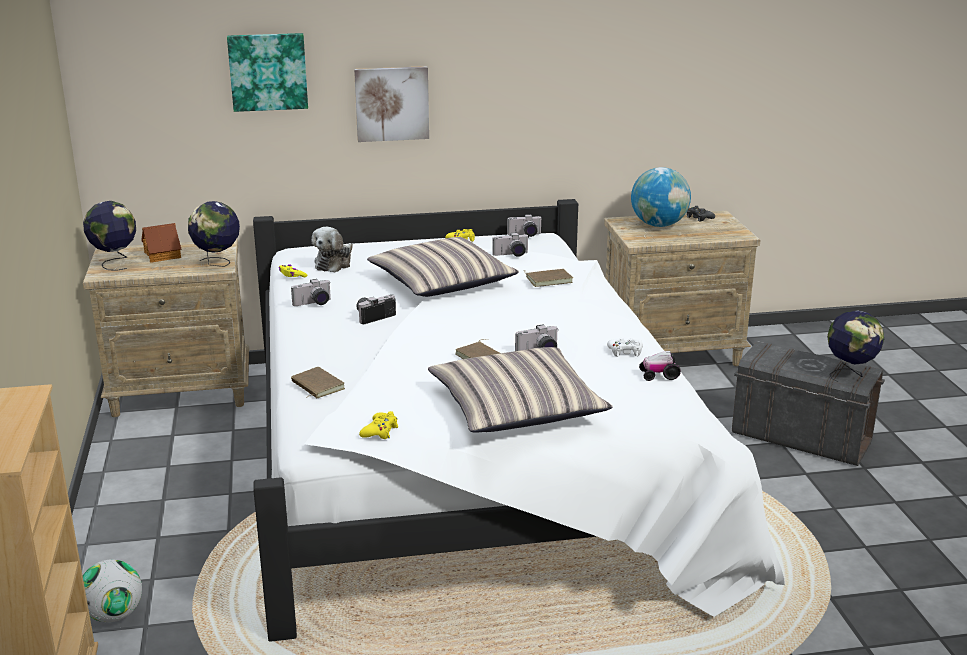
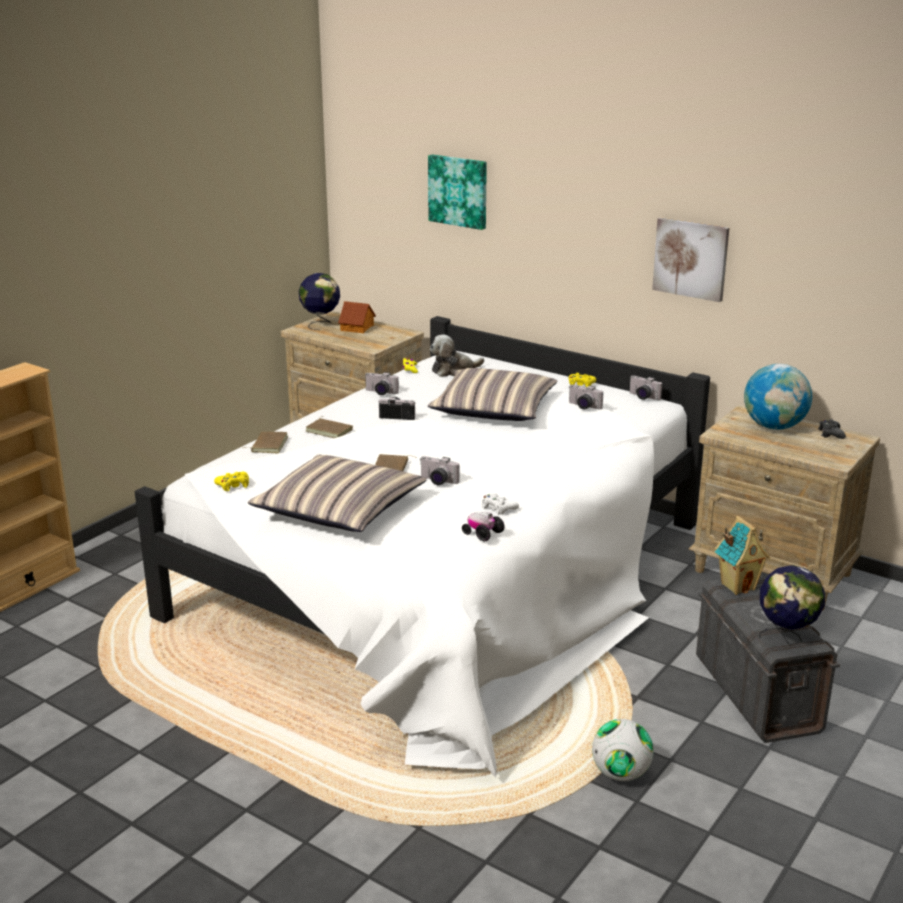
camera: 45 degrees right, 0 degrees up
(114, 615) = (111, 559): football -> football (620, 774)
(217, 263) = (376, 344): globe -> none
(392, 103) = (552, 240): picture -> picture (691, 258)
(548, 279) = (569, 435): brown book -> brown book (330, 430)
(763, 355) = (738, 586): none -> toy house

